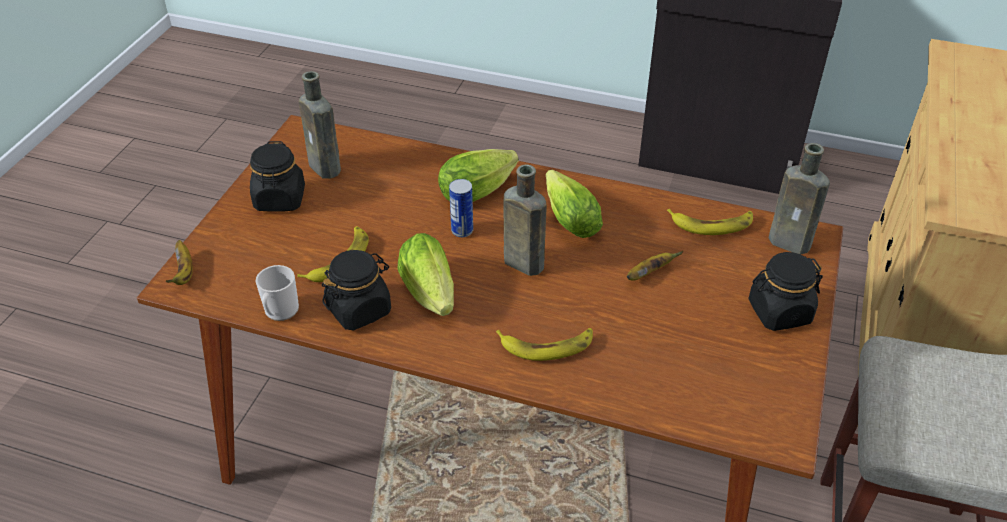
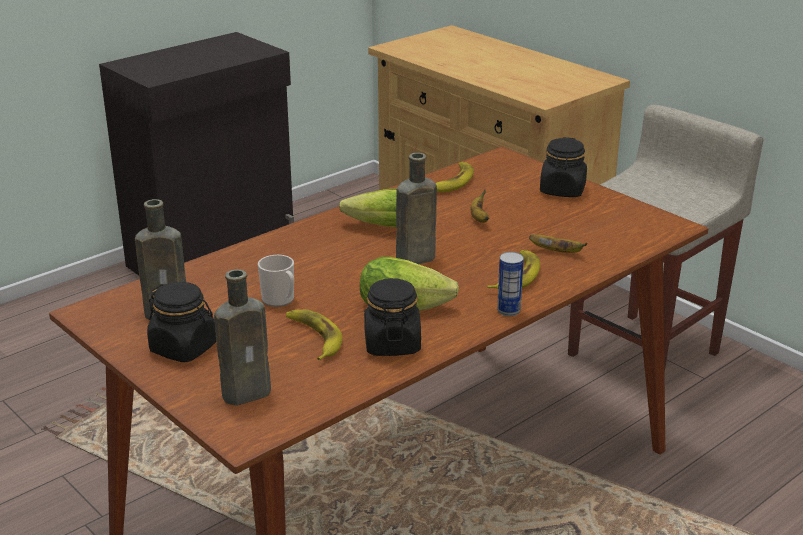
camera: 60 degrees left, 15 degrees down
(184, 272) = (231, 427): banana -> banana (558, 252)
(280, 312) = (352, 384): mug -> mug (280, 300)
(462, 230) = (344, 273): can -> can (508, 311)
(481, 189) = (300, 250): lettuce -> none
(792, 243) = (502, 165): brown bottle -> brown bottle (250, 392)

